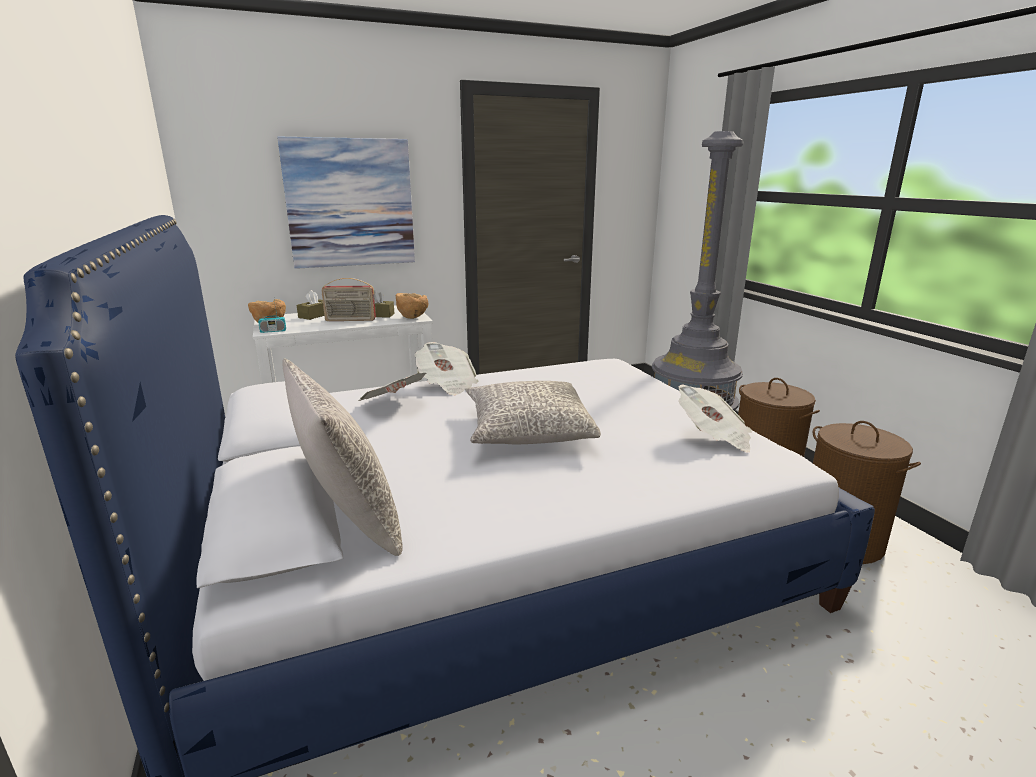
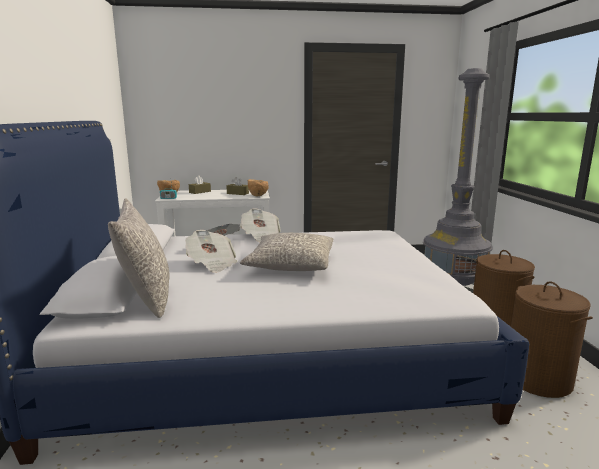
camera: 15 degrees right, 5 degrees down
(350, 203) = (228, 122): picture -> none
(350, 320) = (218, 195): radio -> none
(713, 437) = (417, 279): newspaper -> newspaper (212, 264)

